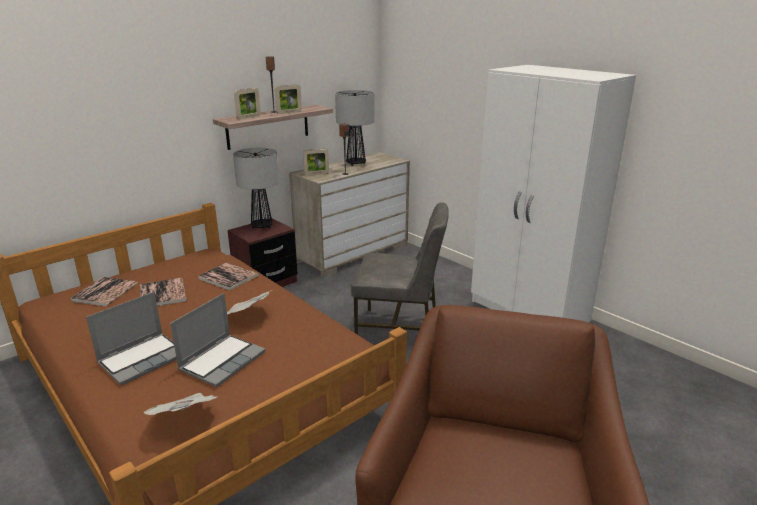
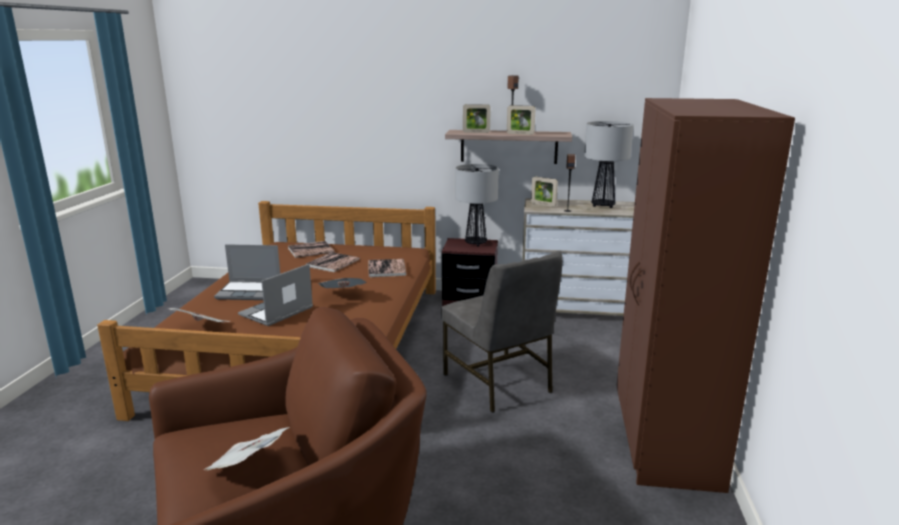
camera: 50 degrees right, 5 degrees down
(222, 360) = (276, 312): laptop -> laptop turned 135 degrees clockwise
(527, 465) = (249, 467): none -> newspaper
(529, 311) = (664, 441): white wardrobe -> brown wardrobe

